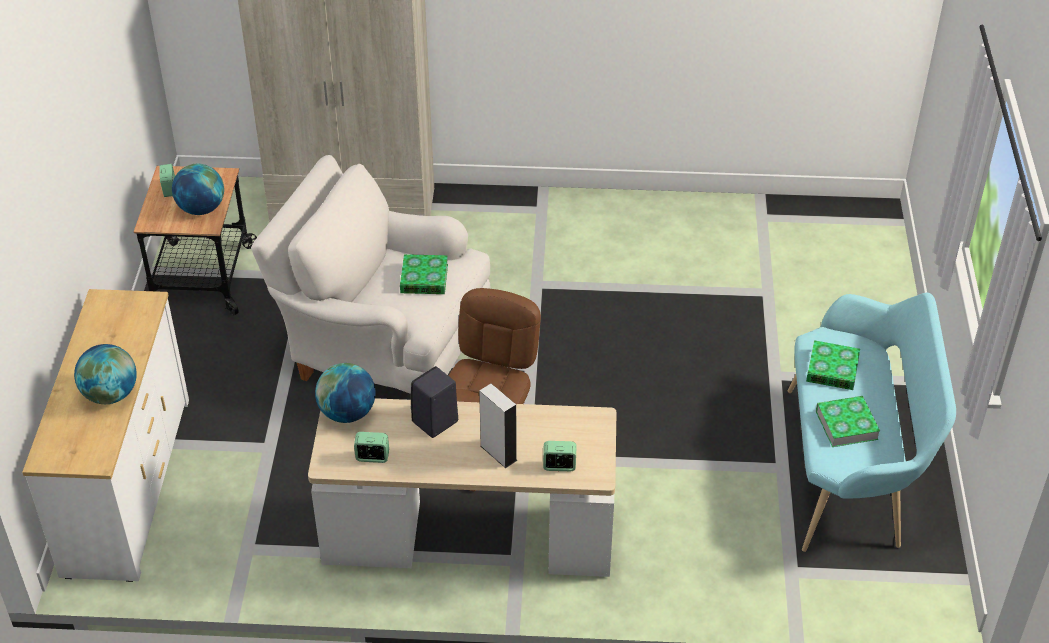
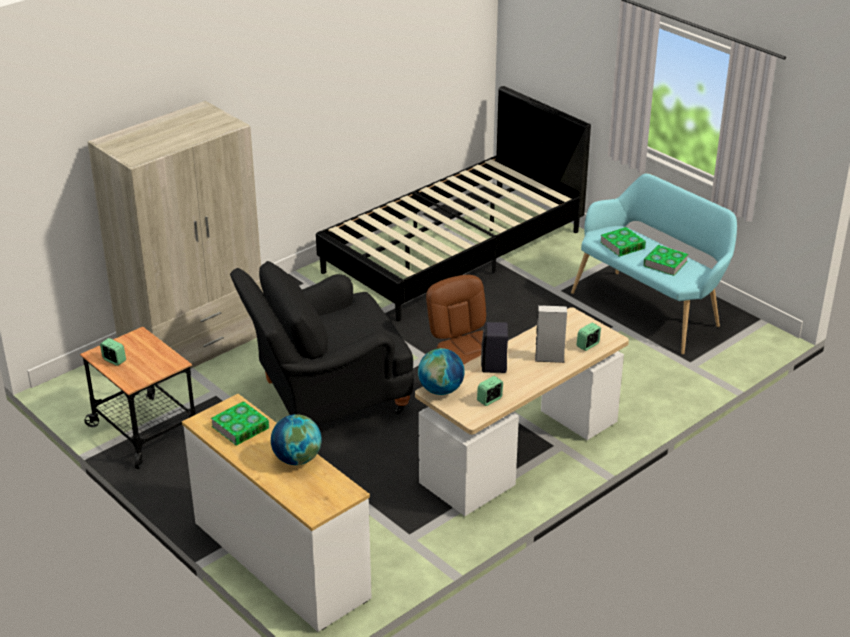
camera: 45 degrees left, 10 degrees down
(201, 209) = (155, 358): globe -> none
(382, 347) = (325, 398): white armchair -> black armchair
(424, 278) = (354, 319): book -> book (240, 427)
(734, 260) = (453, 251): none -> black bed

